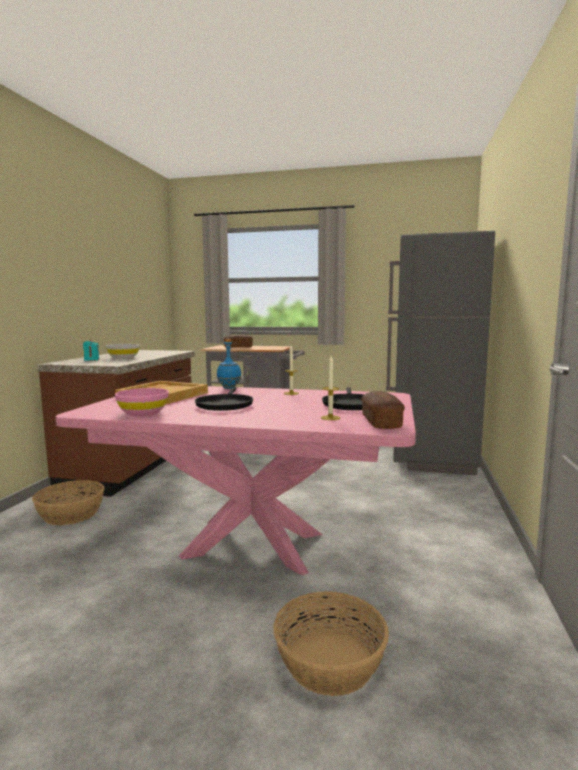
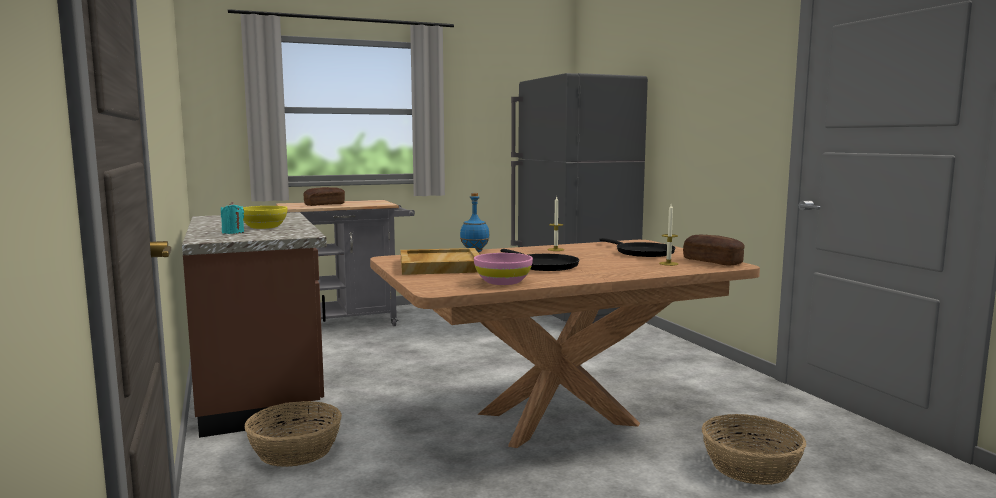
camera: 35 degrees left, 0 degrees up
(124, 358) = (264, 227): white bowl -> yellow bowl
(252, 544) = (556, 418): pink dining table -> brown dining table

